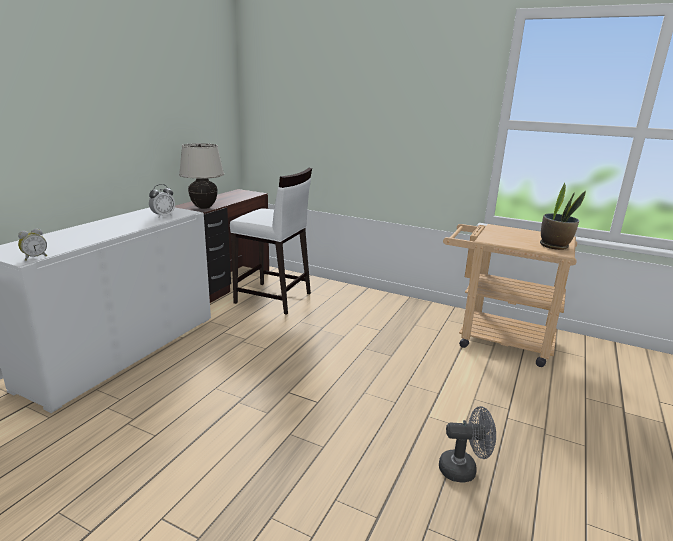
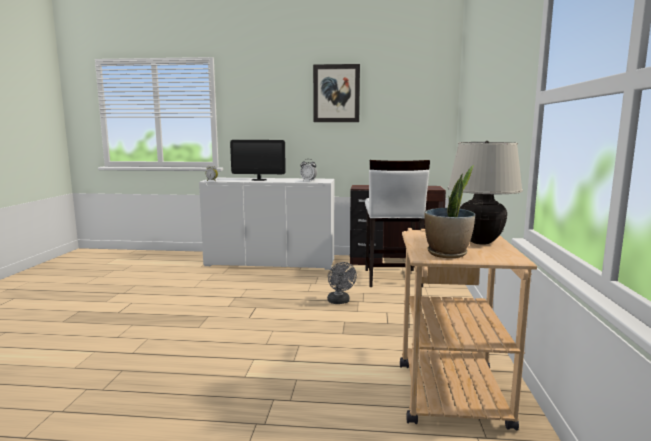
camera: 70 degrees right, 10 degrees down
(93, 233) = (259, 180): none -> monitor
(130, 79) = (336, 93): none -> picture
(204, 207) = (367, 187): beige table lamp -> beige table lamp (480, 242)
(463, 469) = (186, 380): grey fan -> grey fan (340, 302)

